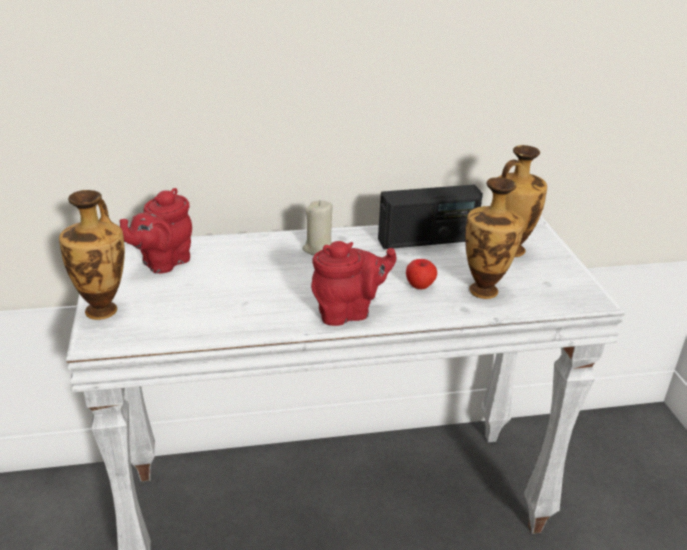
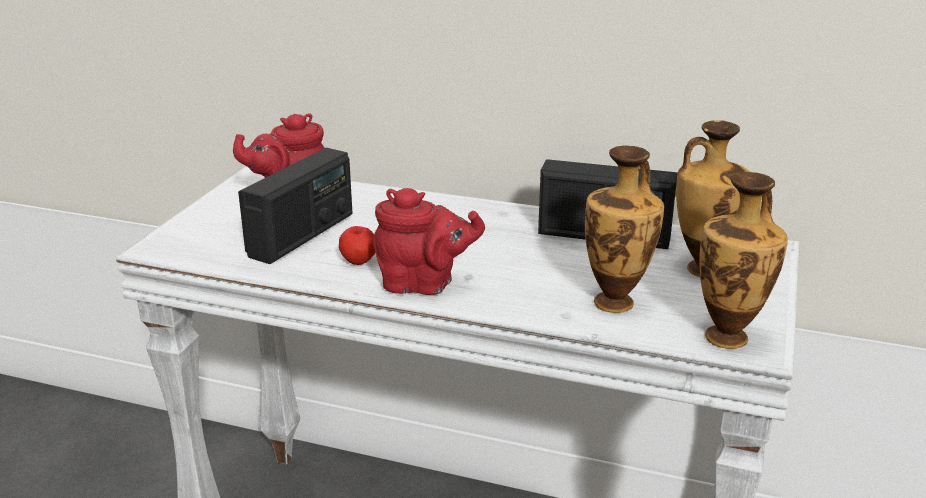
camera: 30 degrees right, 5 degrees down
(103, 309) = (190, 224): vase -> vase (729, 336)
(211, 295) = (302, 235): none -> radio
(319, 249) = (463, 218): beige candle -> none
(420, 286) = (538, 279): apple -> apple (359, 261)

